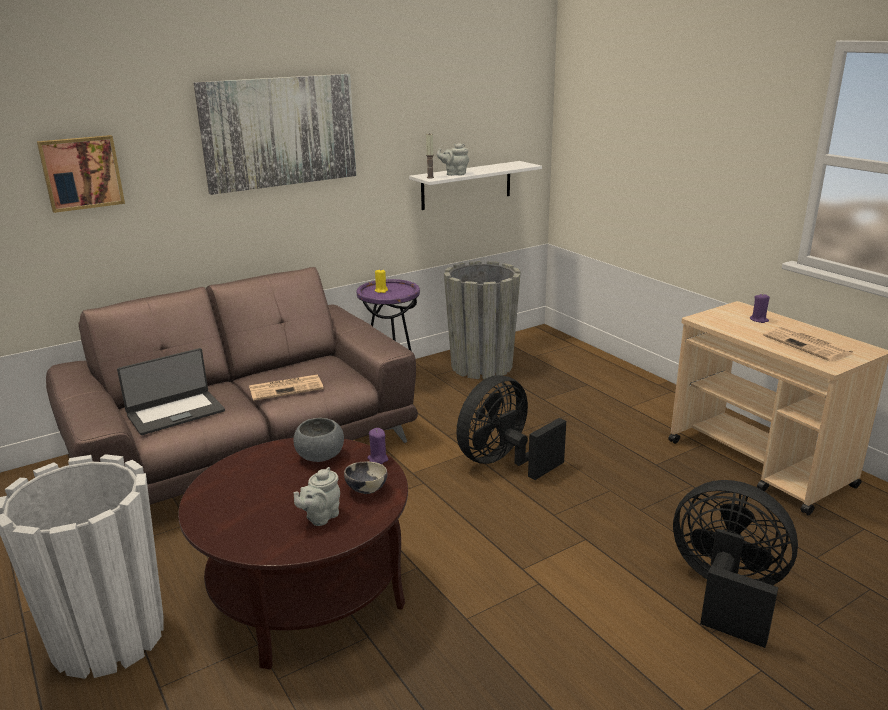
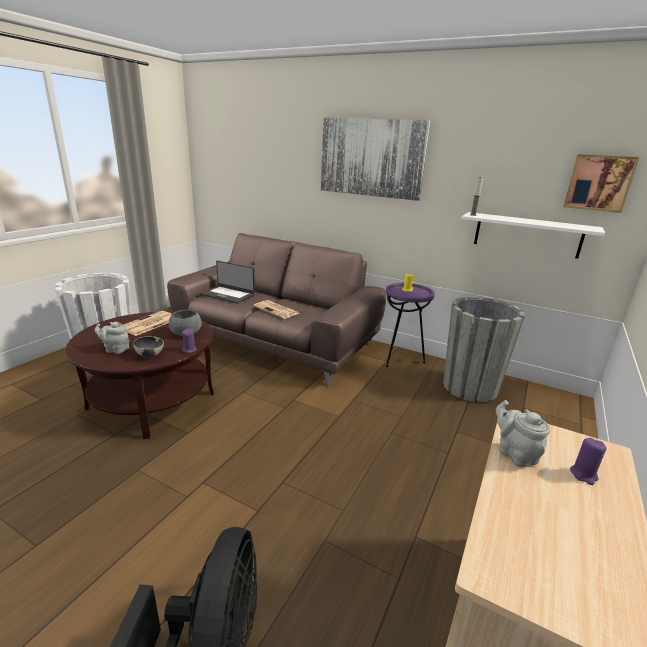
camera: 60 degrees right, 0 degrees up
(81, 173) = (265, 163): picture -> picture (599, 183)
(454, 174) = (499, 218): grey teapot -> grey teapot (514, 453)
(503, 462) = (339, 435): black fan -> none
(808, 345) = (550, 539): newspaper -> newspaper (148, 324)

